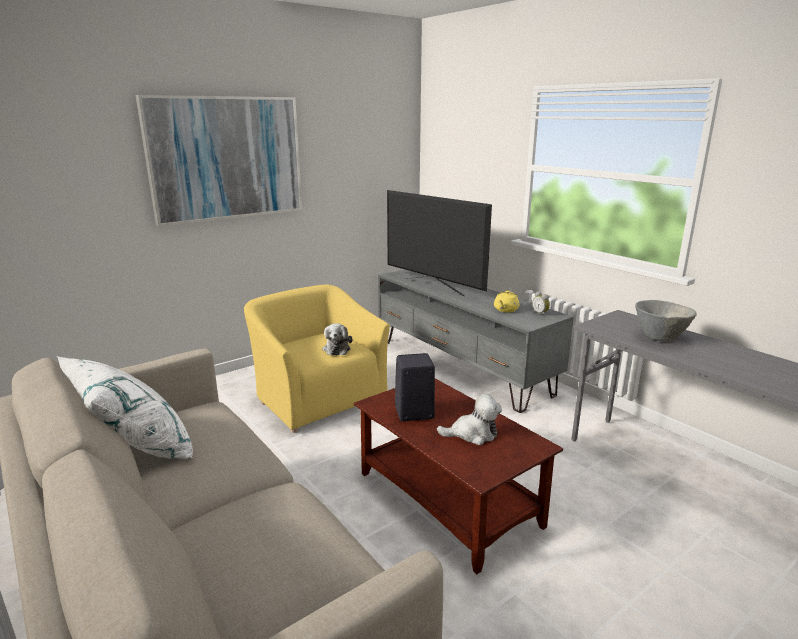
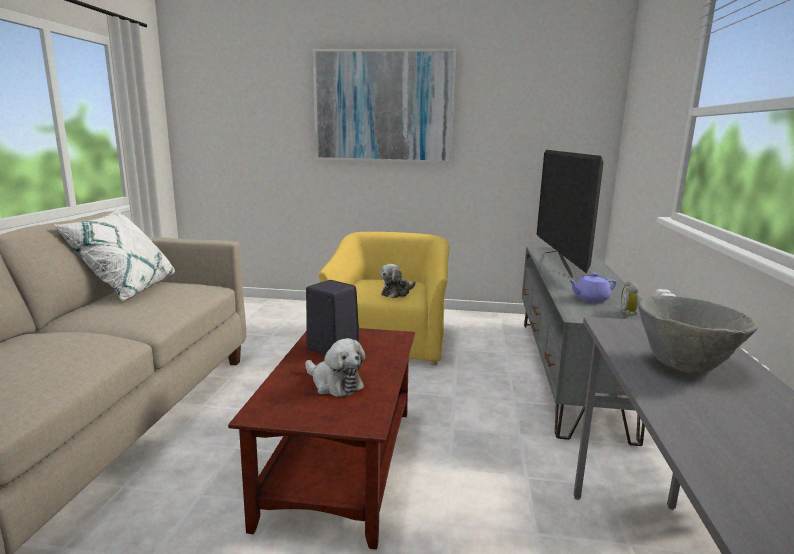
camera: 45 degrees right, 5 degrees down
(505, 310) = (590, 299): yellow teapot -> purple teapot

